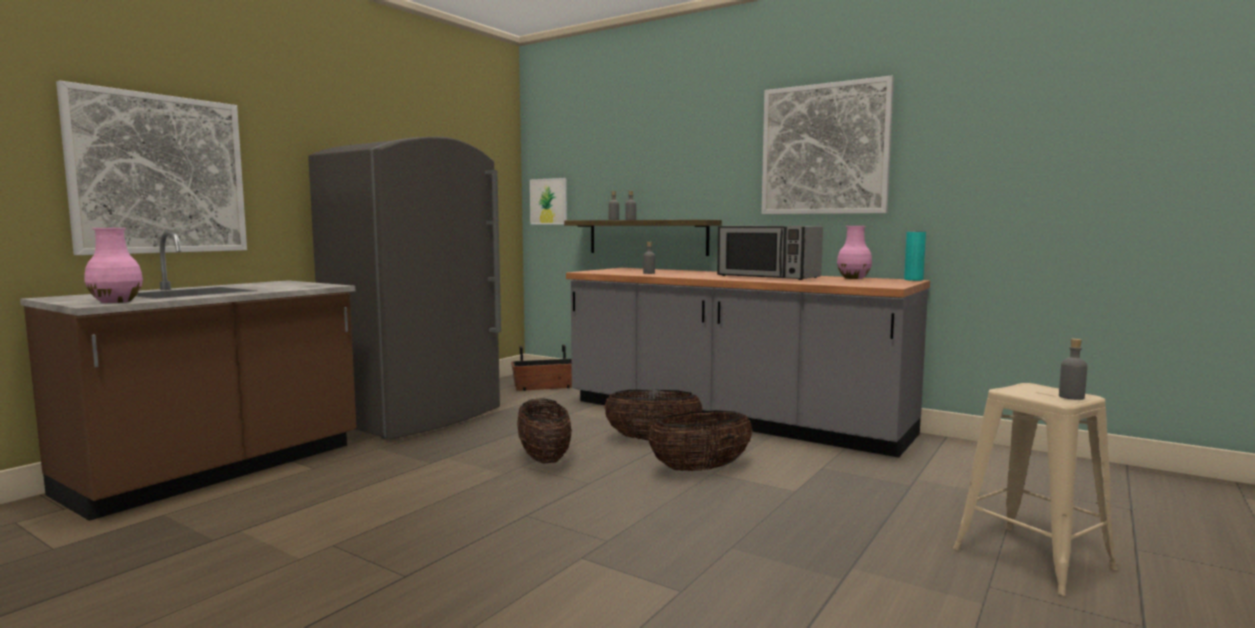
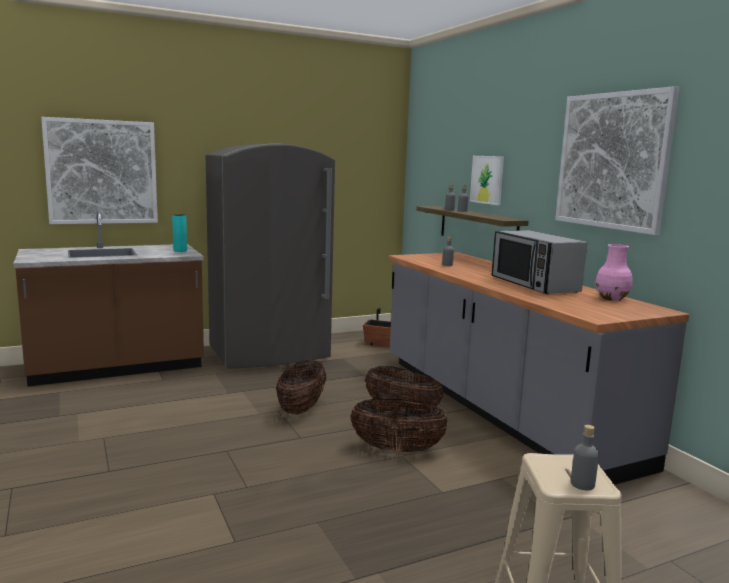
camera: 30 degrees right, 5 degrees up
(116, 301) = (43, 259): pink vase -> none
(548, 201) = (419, 186): picture -> picture (487, 179)
(913, 280) = (668, 311): turquoise vase -> turquoise vase (180, 251)

